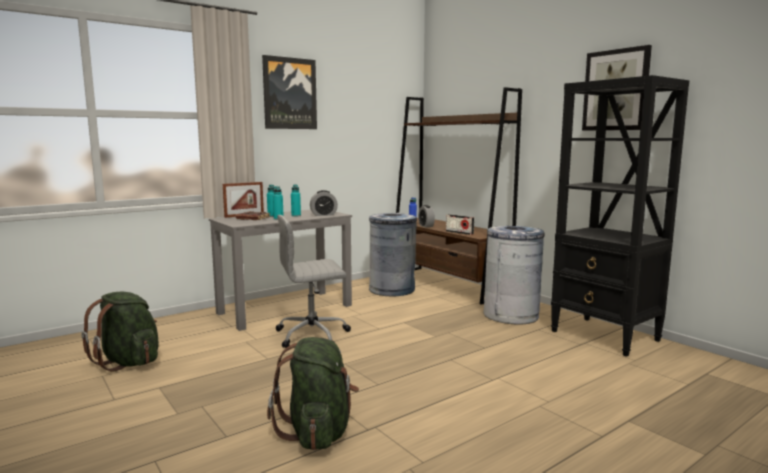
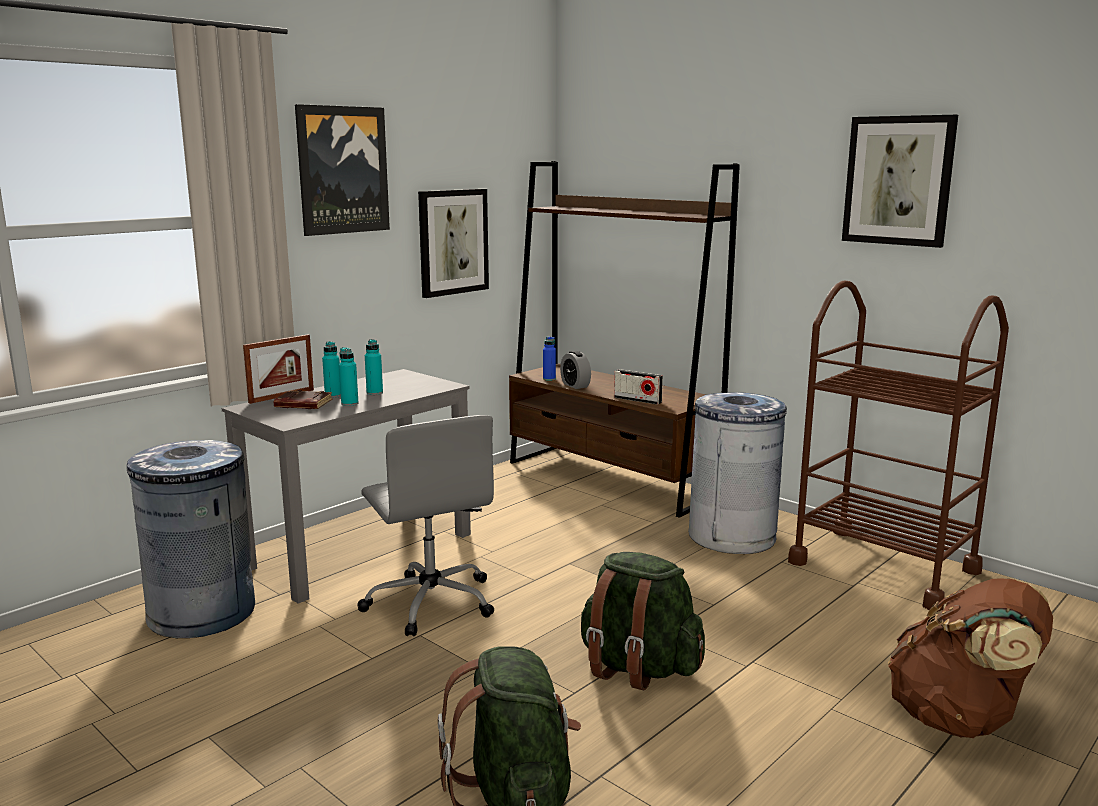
camera: 10 degrees left, 5 degrees up
(129, 362) = (127, 688): green backpack -> green backpack (638, 668)
(313, 335) = (430, 602): grey office chair -> grey office chair turned 90 degrees counterclockwise
(323, 215) = (421, 388): alarm clock -> none
(356, 140) = (453, 242): none -> picture
(392, 289) = (525, 496): grey trash can -> grey trash can (202, 612)
(605, 336) = (883, 567): black bookcase -> brown cart
(627, 419) = (960, 719): none -> brown backpack

